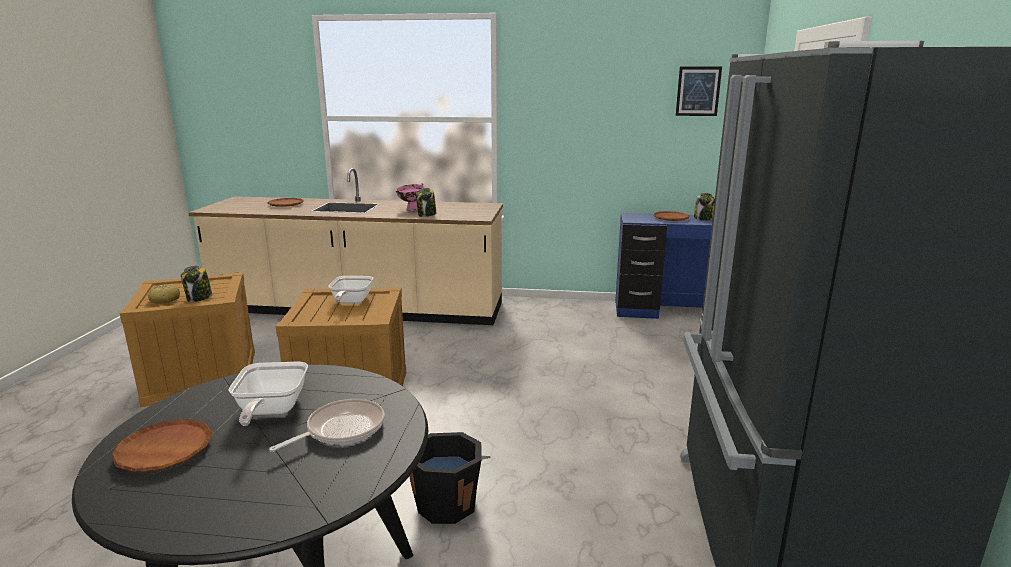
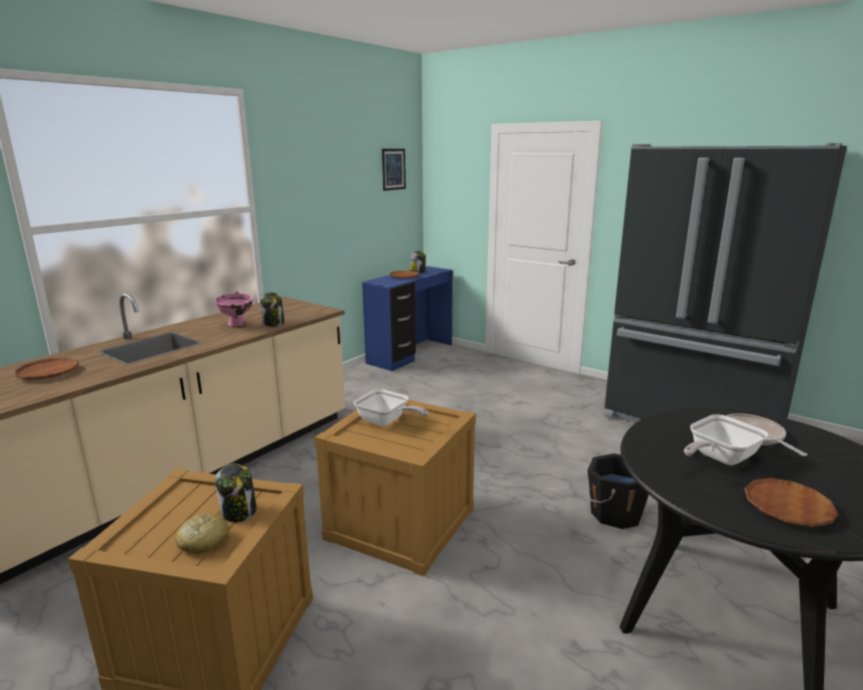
camera: 60 degrees left, 0 degrees up
(270, 411) = (718, 458): frying pan -> frying pan turned 120 degrees clockwise

